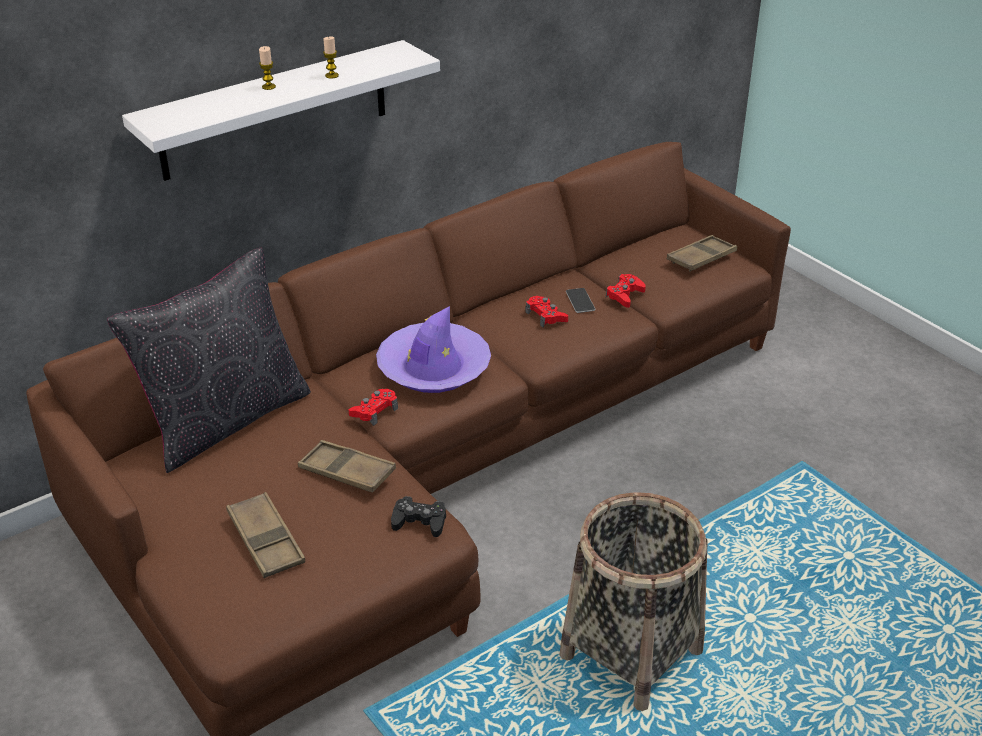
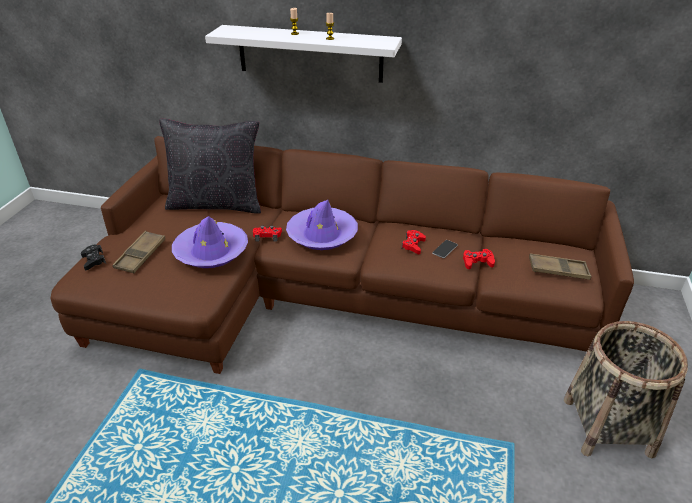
camera: 50 degrees right, 0 degrees up
(347, 472) = (211, 251): brown tray -> purple hat
(419, 521) = (197, 292): black game controller -> black game controller (94, 260)
(631, 654) = (260, 451): basket -> basket (607, 427)

